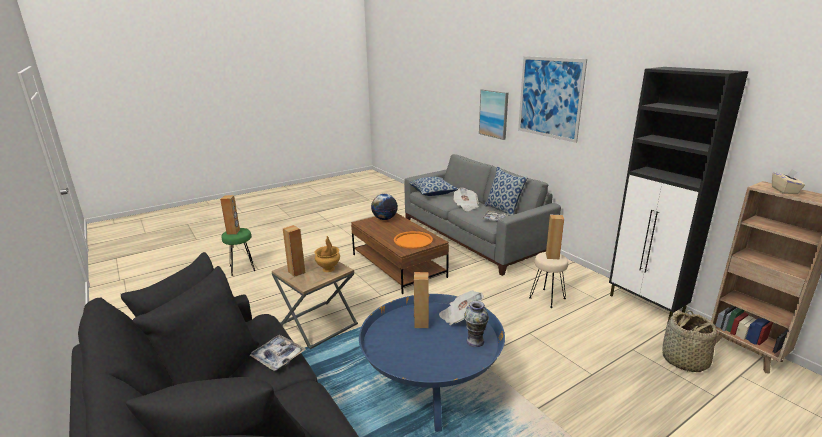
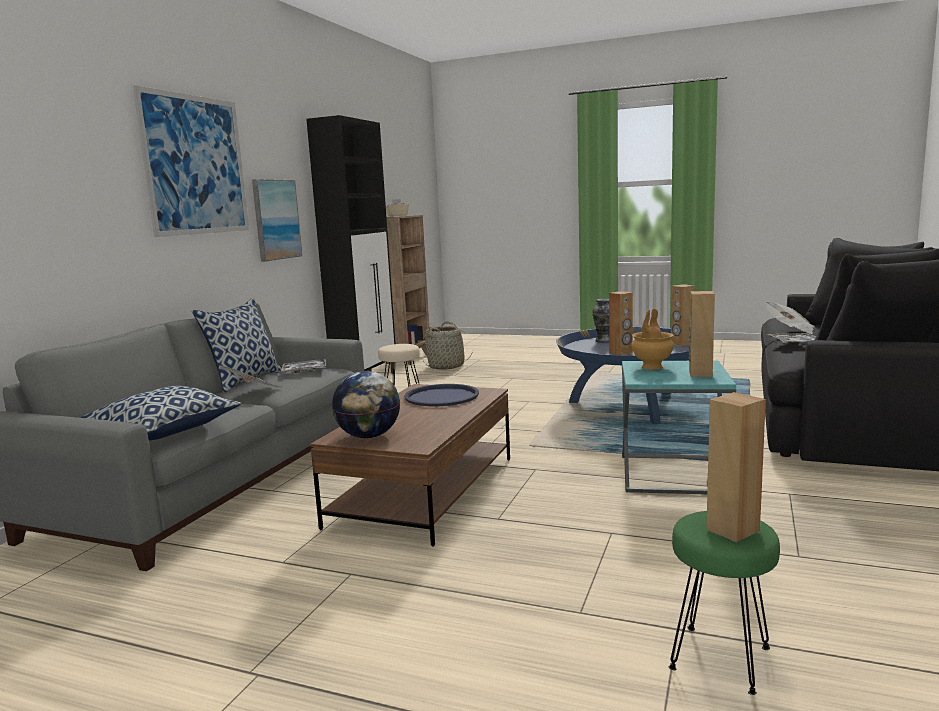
camera: 125 degrees left, 10 degrees down
(318, 324) = (672, 475): brown side table -> turquoise side table
(413, 240) = (442, 396): orange tray -> blue tray
(460, 317) = (580, 348): newspaper -> newspaper (789, 330)
(494, 114) = (84, 216): picture -> picture (276, 219)
(552, 256) = (395, 346): brown speaker -> brown speaker (681, 344)

